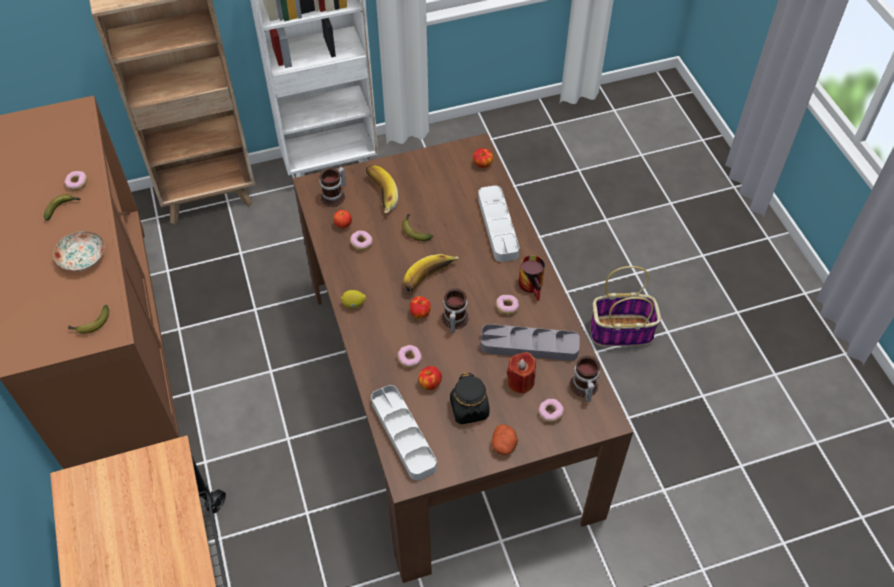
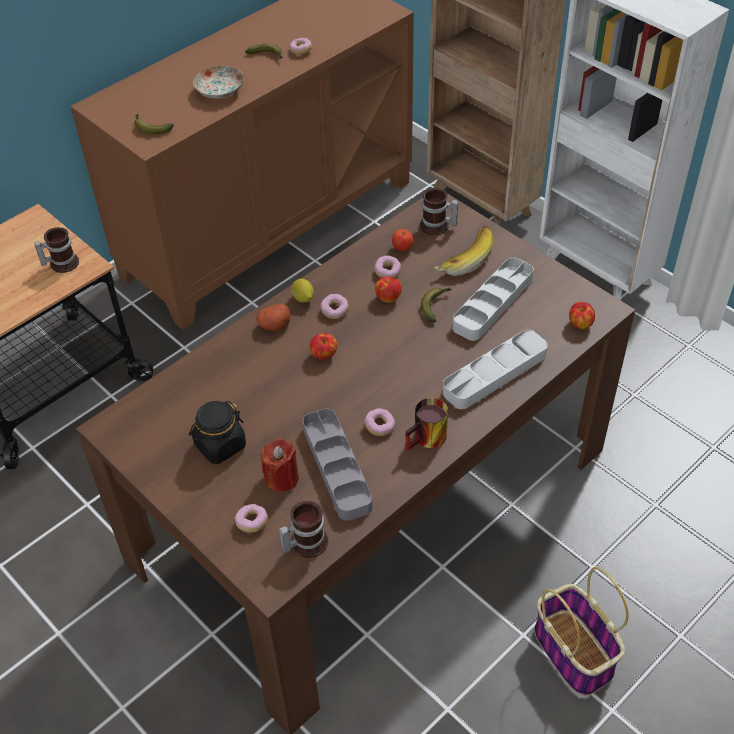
camera: 65 degrees right, 5 degrees down
(403, 434) = (160, 403): grey tray -> grey tray (493, 303)
(409, 359) = (258, 370): donut -> donut (334, 311)
(430, 279) = (376, 345): banana -> none
(430, 384) = (235, 399): apple -> apple (388, 297)
(453, 320) = (331, 386): mug -> mug (61, 263)
(504, 445) = (187, 494): potato -> potato (274, 325)

